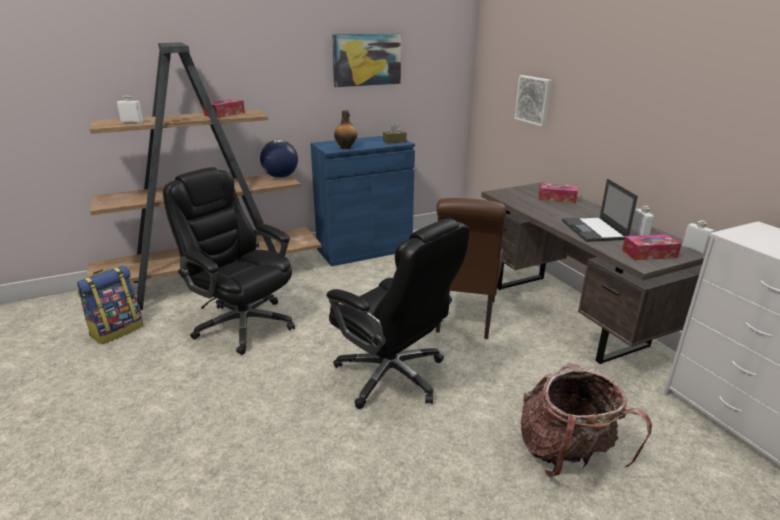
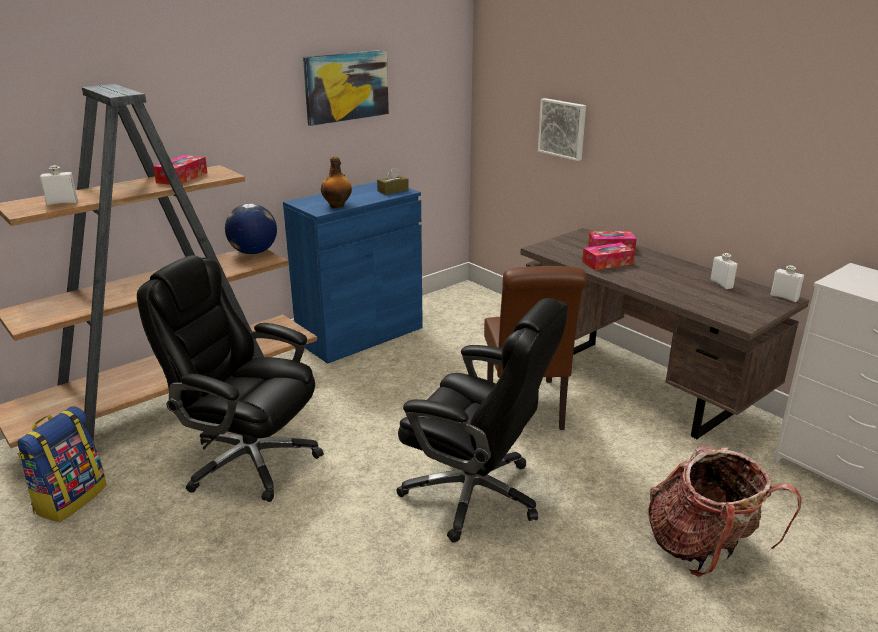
camera: 15 degrees left, 0 degrees up
(594, 230) = (673, 286): laptop -> none
(649, 254) = (743, 308): tissue box -> tissue box (607, 263)

